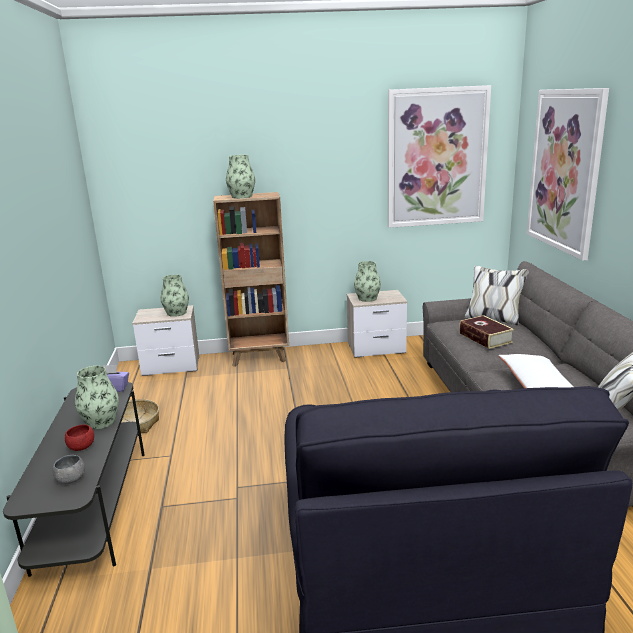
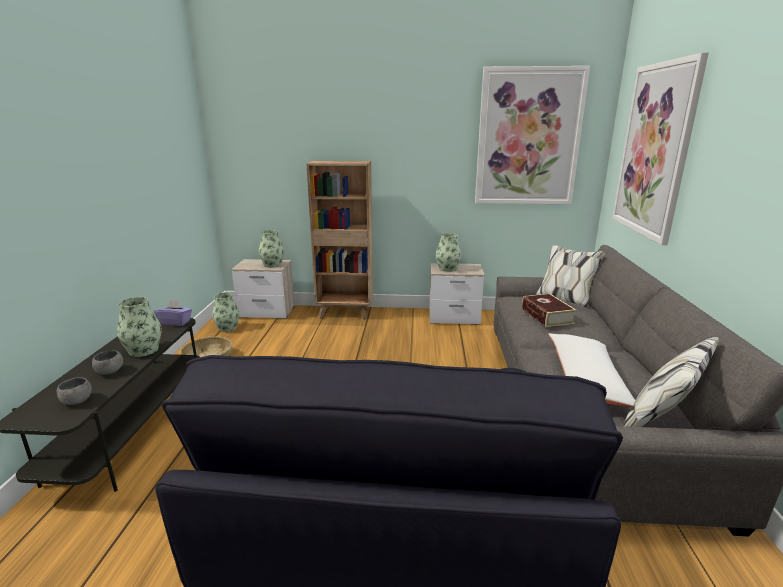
camera: 10 degrees right, 0 degrees up
(81, 447) = (109, 371): red bowl -> grey bowl
(241, 196) = (334, 162): vase -> vase (227, 328)

